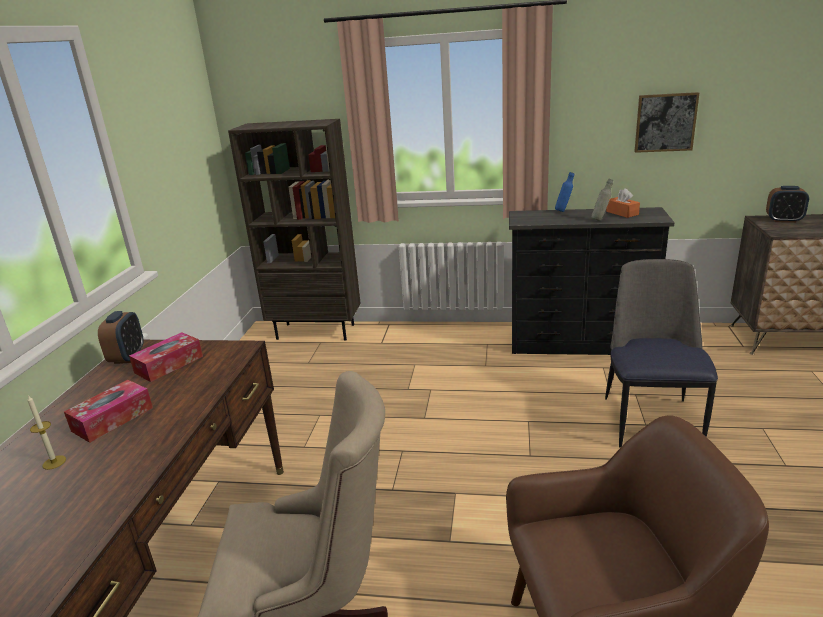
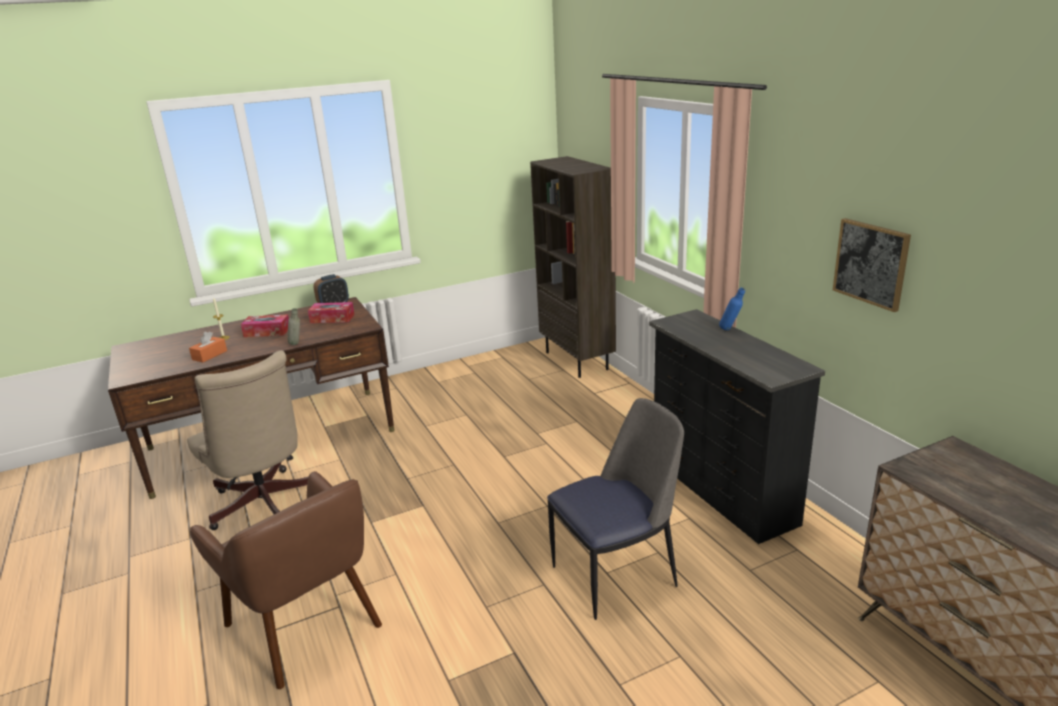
camera: 55 degrees right, 0 degrees up
(600, 220) = (723, 352): grey bottle -> grey bottle (297, 345)
(622, 213) = (765, 356): orange tissue box -> orange tissue box (209, 355)
(784, 220) = (973, 465): alarm clock -> none

